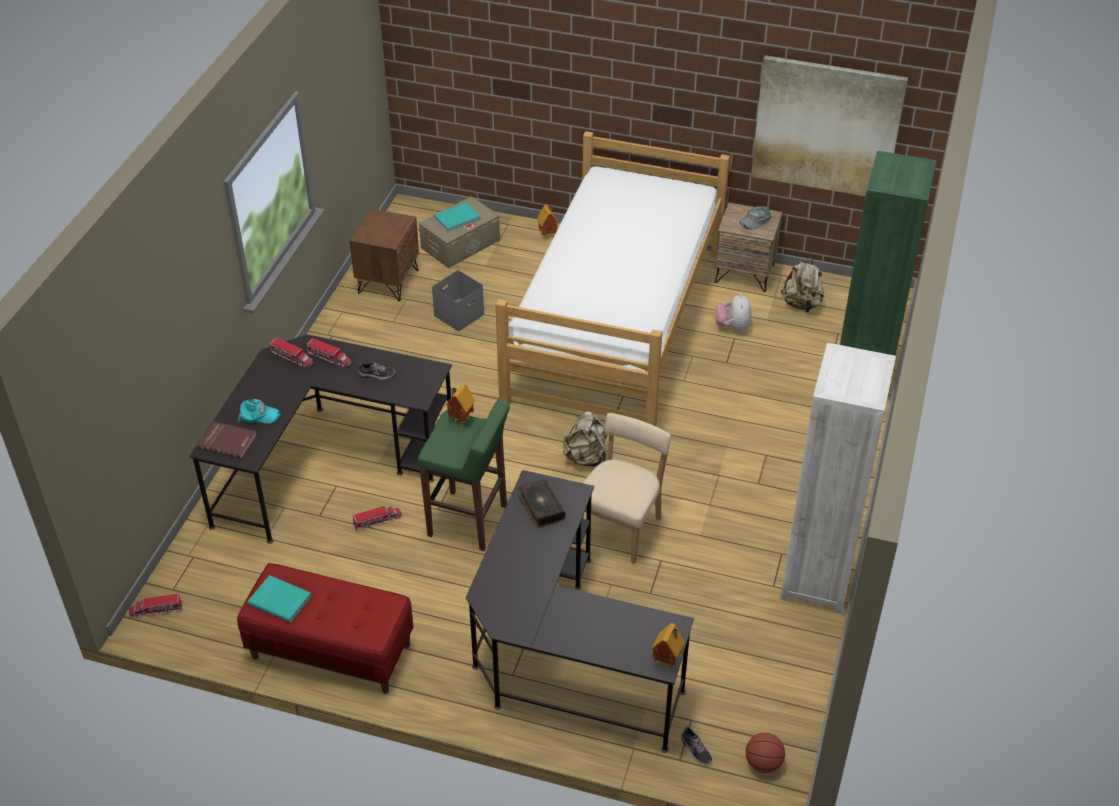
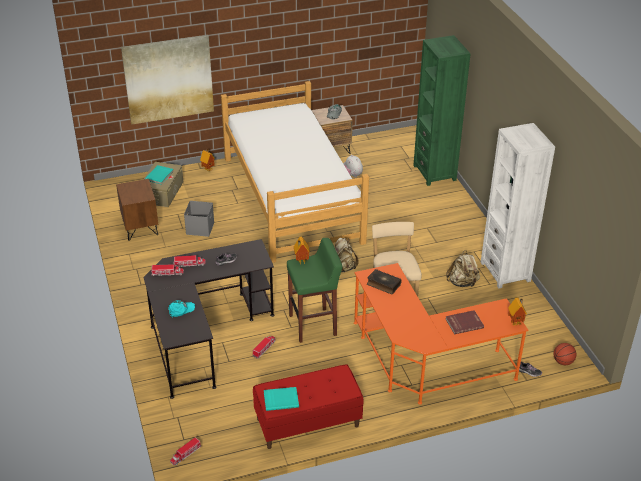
camera: 35 degrees left, 5 degrees down
(228, 441) = (178, 330): red book -> red book (464, 323)
(562, 654) = (425, 363): black desk -> orange desk
(801, 304) = (373, 152): beige backpack -> beige backpack (462, 283)
(826, 127) = (361, 45): picture -> picture (168, 79)

